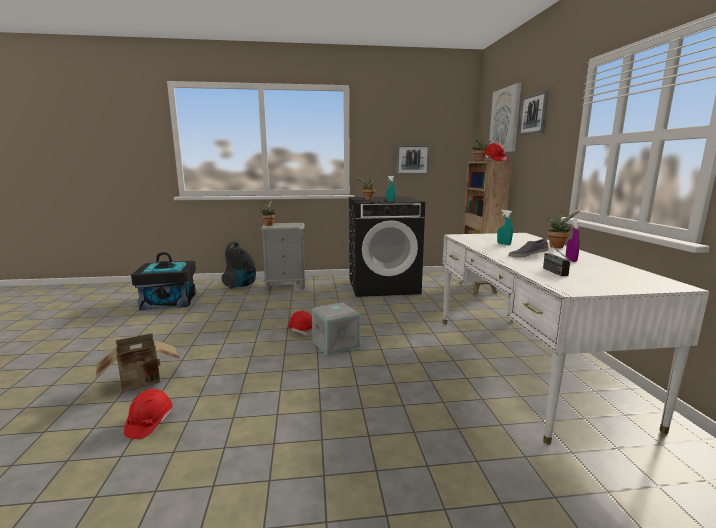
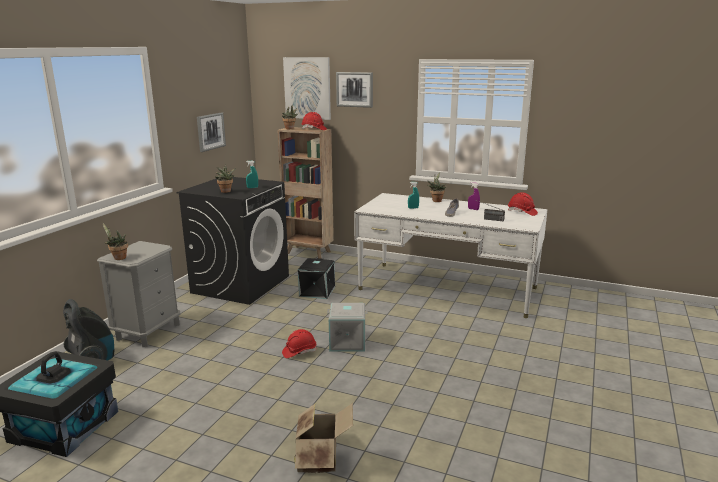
camera: 60 degrees left, 5 degrees up
(149, 423) = (405, 456): red hard hat -> red hard hat (522, 212)
(411, 310) = (317, 292): none -> black storage box

